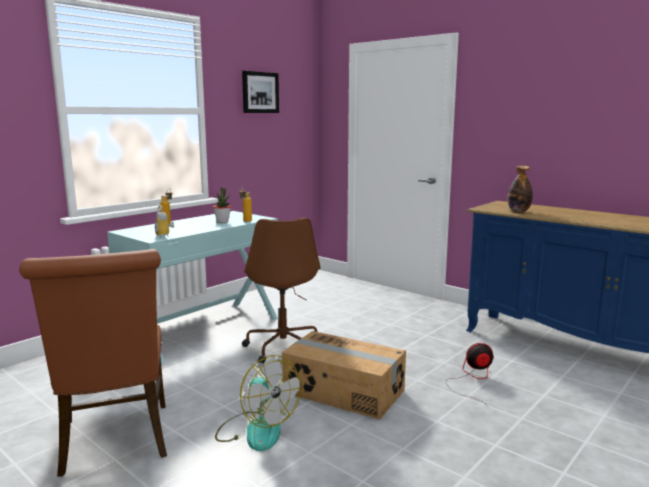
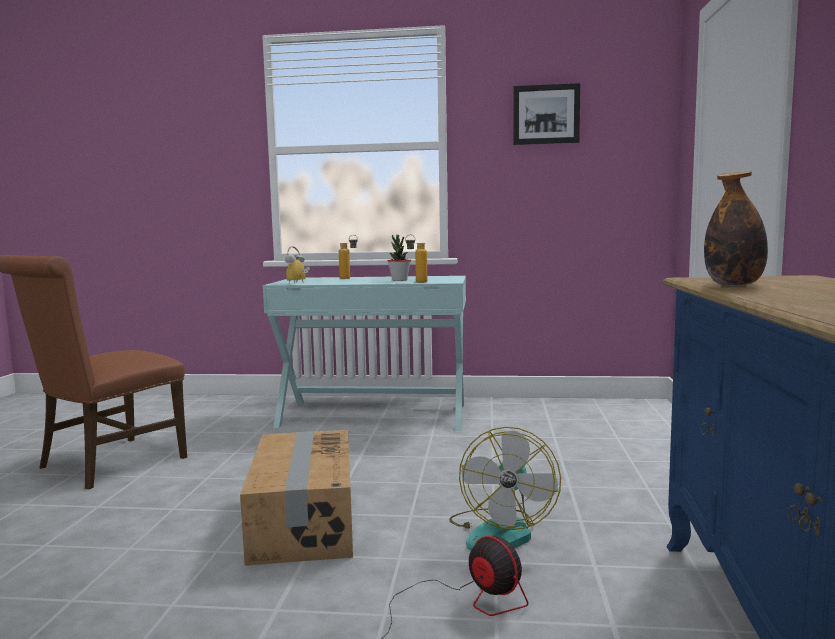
camera: 55 degrees right, 5 degrees down
(256, 430) = (164, 507): fan -> fan (500, 531)
(283, 349) = (380, 458): brown office chair -> none

